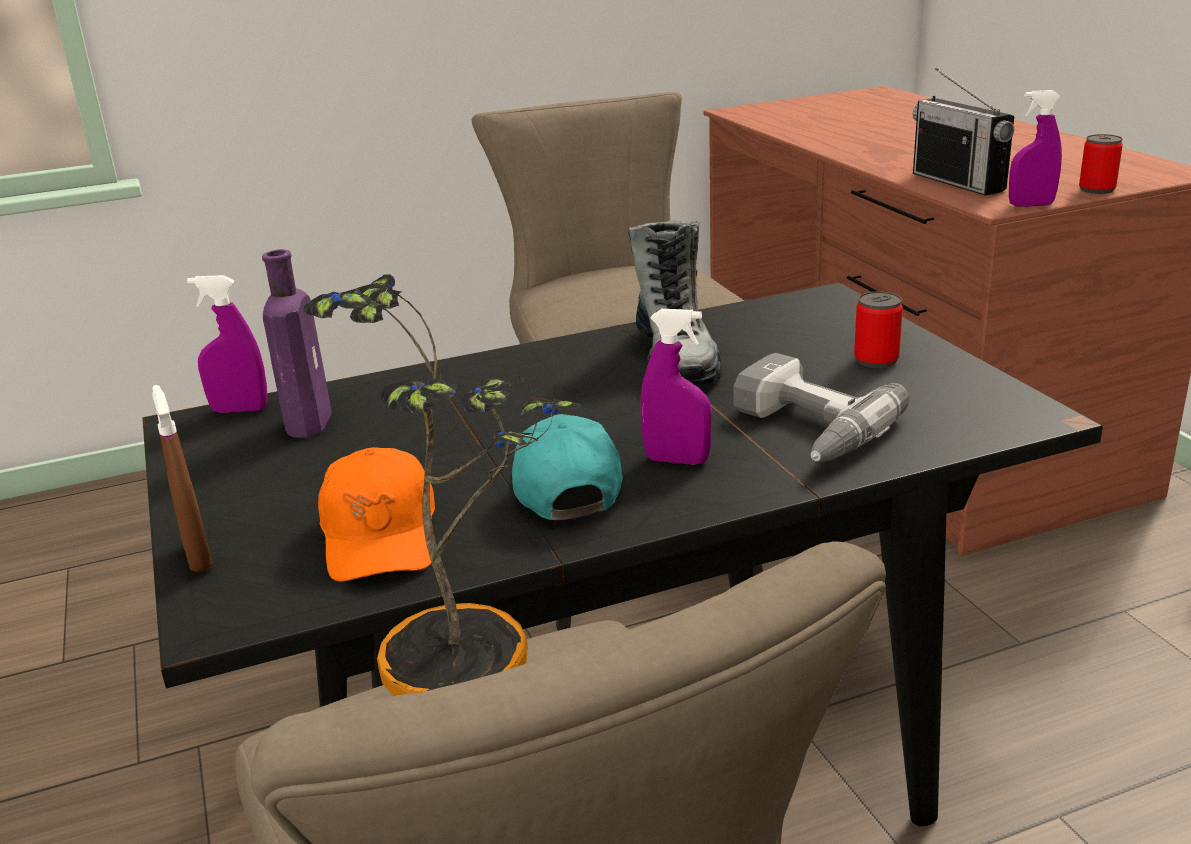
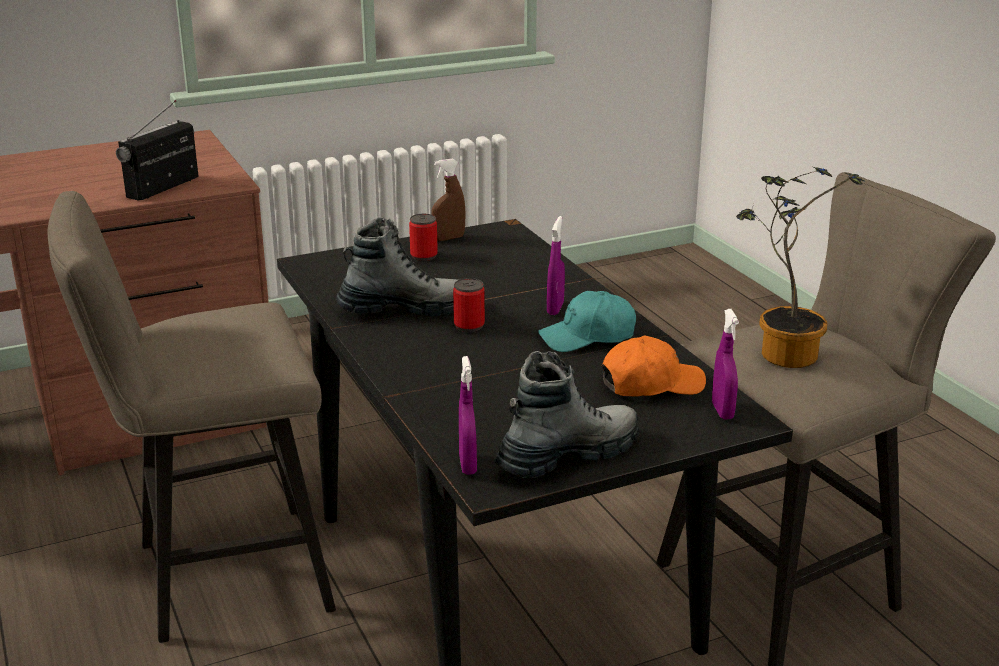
camera: 95 degrees left, 0 degrees up
(198, 557) = (686, 439): brown spray bottle -> brown spray bottle (448, 238)
(218, 467) = (568, 455): none -> boot
(309, 421) = (492, 430): purple bottle -> none
(803, 429) = (517, 277): power drill -> none
(958, 182) = (163, 187): radio -> radio turned 150 degrees clockwise
(1031, 205) = (237, 175): purple spray bottle -> purple spray bottle (722, 411)
(1097, 189) = (215, 158): can -> can (469, 326)

